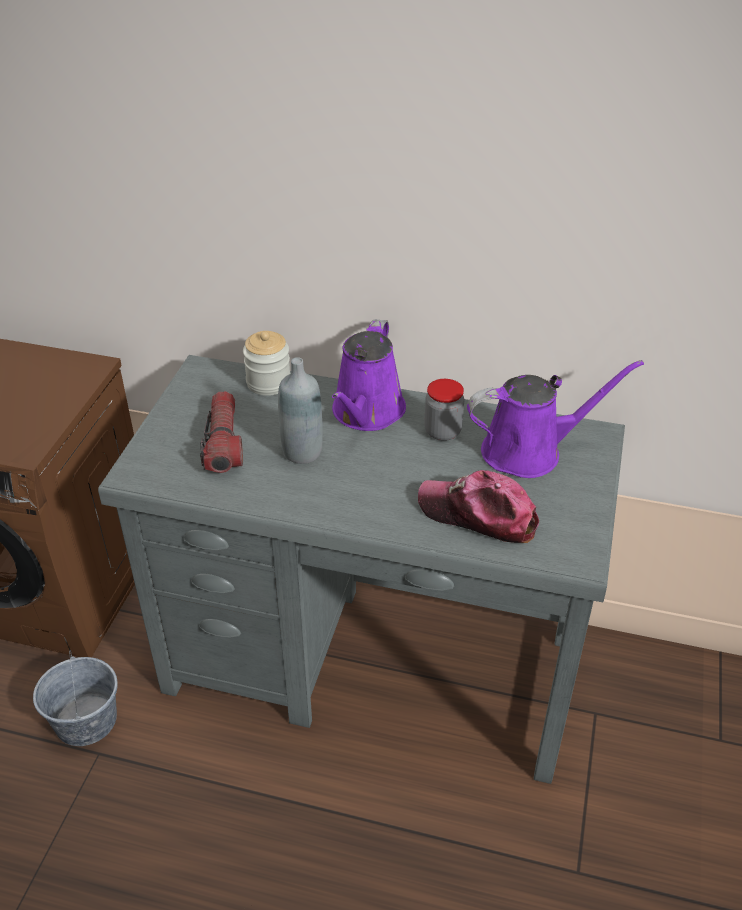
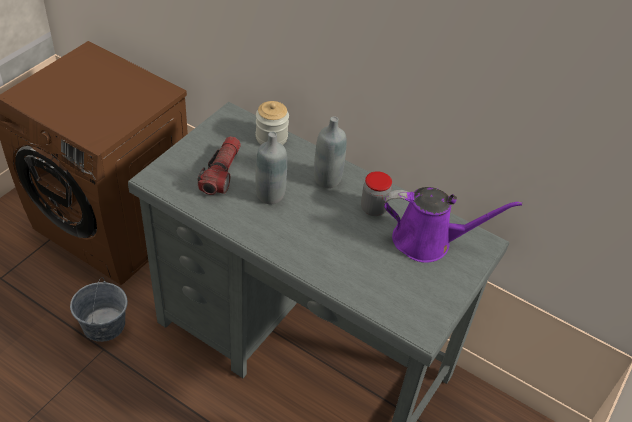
camera: 15 degrees right, 5 degrees up
(366, 413) = (327, 179): purple watering can -> grey bottle
(478, 515) = (368, 277): cap -> none

